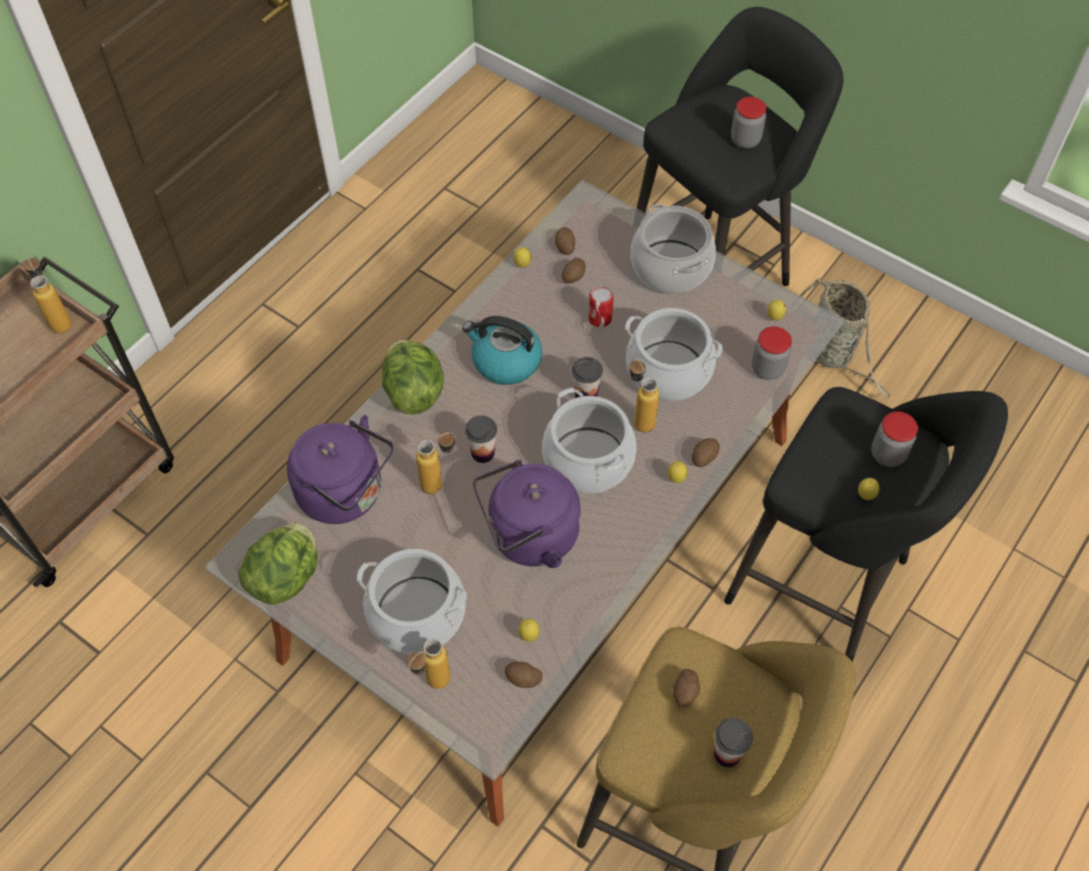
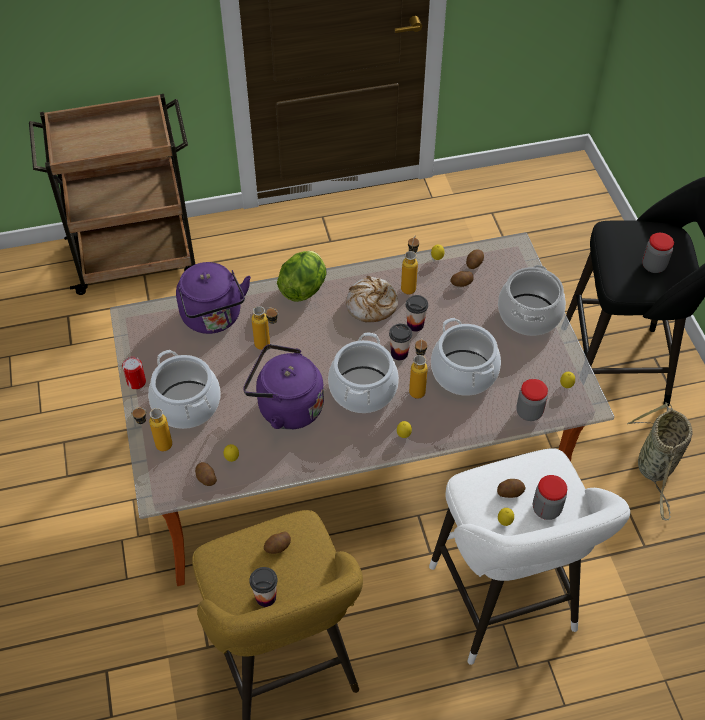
camera: 40 degrees right, 5 degrees down
(59, 319) = (154, 135): bottle -> bottle (409, 284)
(286, 576) = (142, 339): lettuce -> none
(483, 453) = (307, 346): cup -> cup (415, 325)
(505, 361) = (371, 305): kettle -> bread
(600, 318) = (452, 317): can -> can (136, 382)
(703, 457) = (434, 435): potato -> potato (510, 492)
(826, 586) = (505, 605): black stool -> white stool

